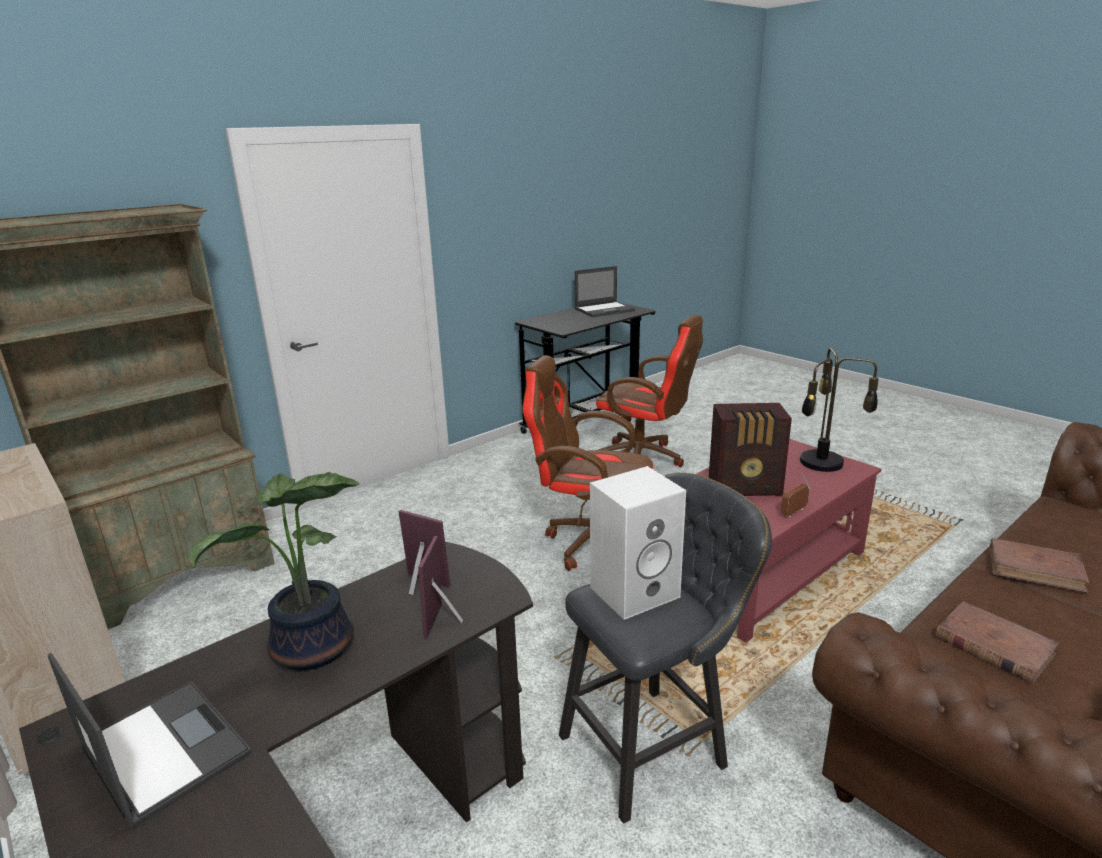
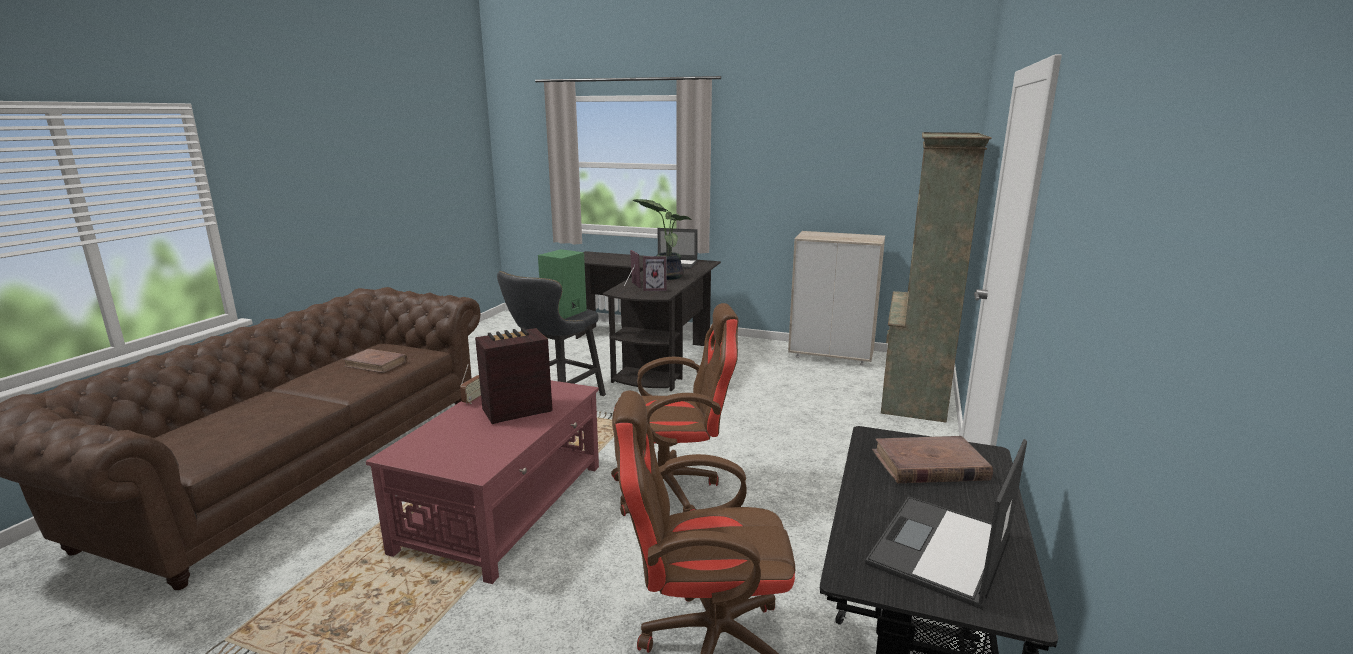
camera: 150 degrees right, 5 degrees down
(635, 591) = (564, 312): white speaker -> green speaker
(822, 463) = (432, 452): table lamp -> none
(1035, 569) = (301, 403): brown book -> brown book (929, 465)

